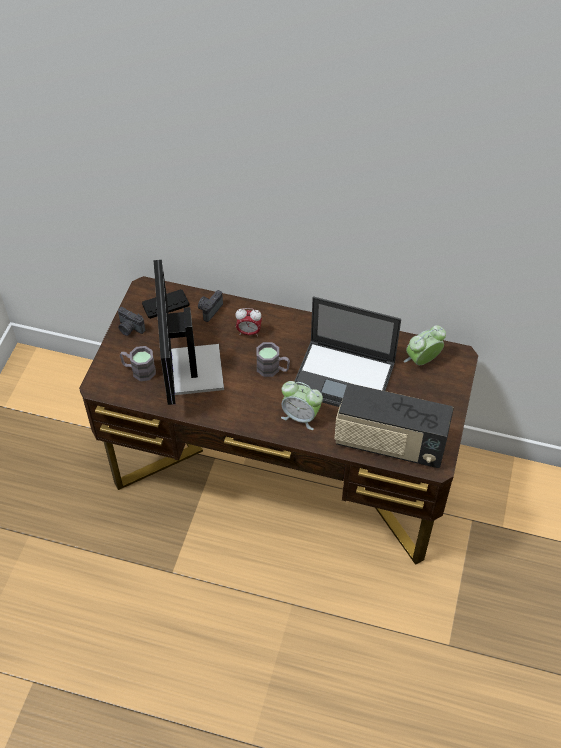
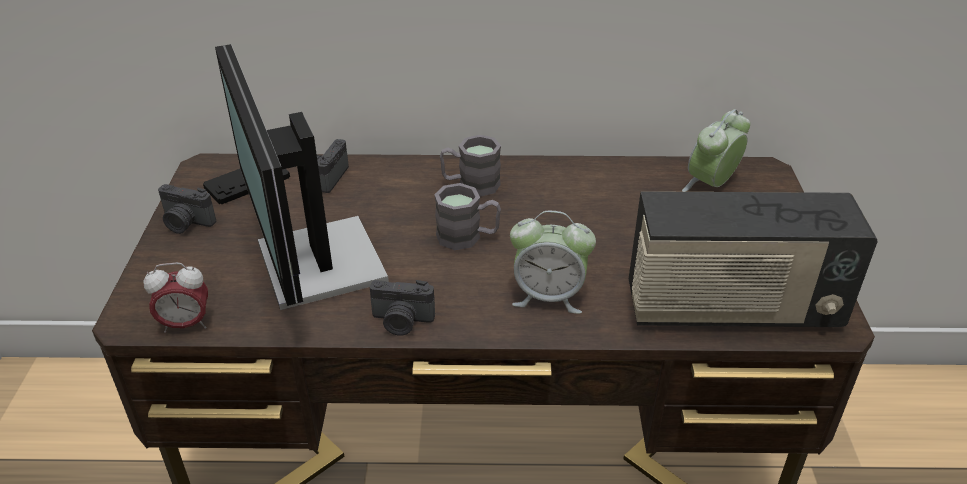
camera: 15 degrees left, 15 degrees down
(139, 370) = (214, 281): grey mug -> grey mug (470, 184)
(224, 415) = (401, 322): none -> camera
(249, 332) = (406, 195): alarm clock -> alarm clock (186, 324)
(344, 378) = (598, 228): laptop -> none

